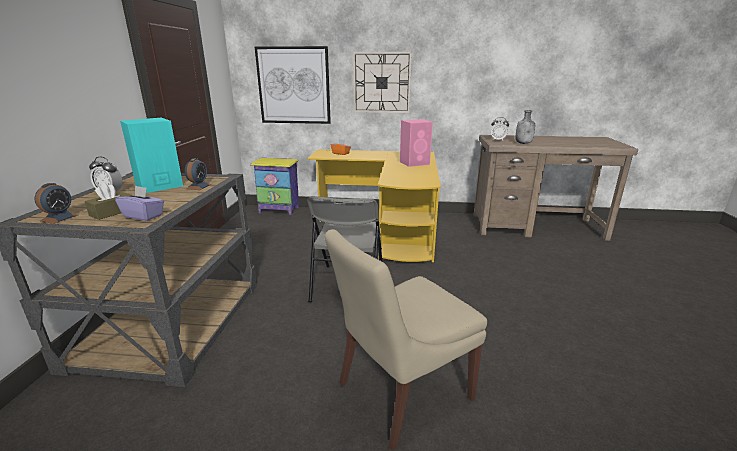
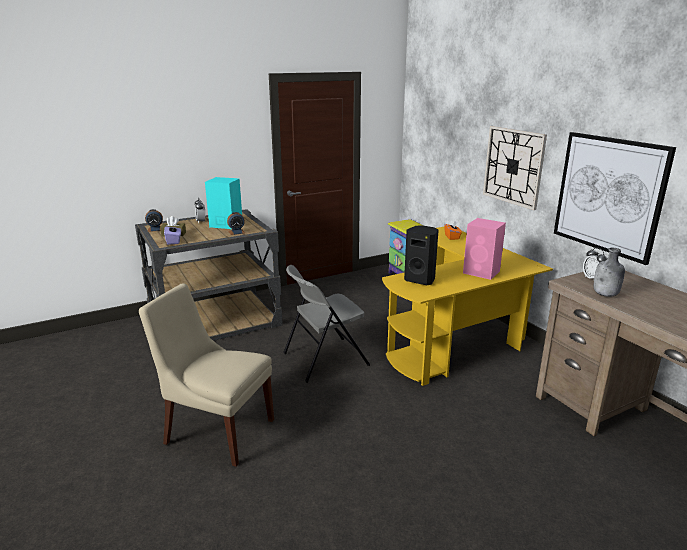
camera: 55 degrees right, 0 degrees up
(294, 86) = (442, 153): picture -> picture (608, 195)
(402, 177) = (420, 280): none -> black speaker

